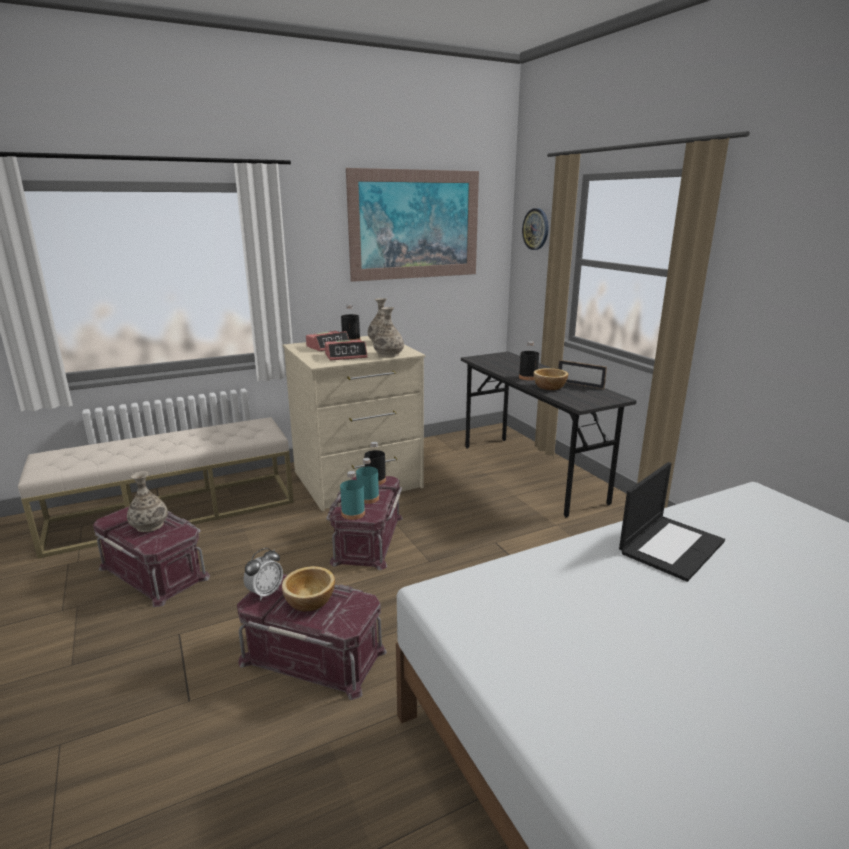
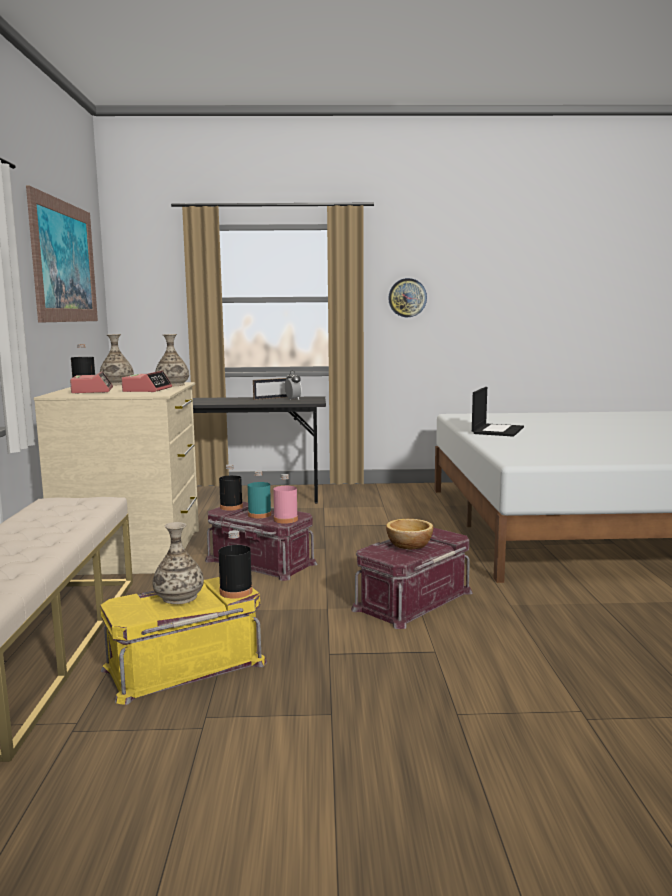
camera: 65 degrees left, 10 degrees down
(155, 571) = (184, 665): red storage box -> yellow storage box
(265, 593) = (386, 555): alarm clock -> alarm clock (293, 399)
(353, 513) = (285, 519): turquoise bottle -> pink bottle
(528, 377) = (230, 402): black bottle -> black bottle (236, 591)
(536, 229) = (147, 274): wall clock -> wall clock (407, 297)
(550, 387) = (264, 401): bowl -> none
(671, 546) = (497, 430): laptop -> laptop turned 45 degrees clockwise

